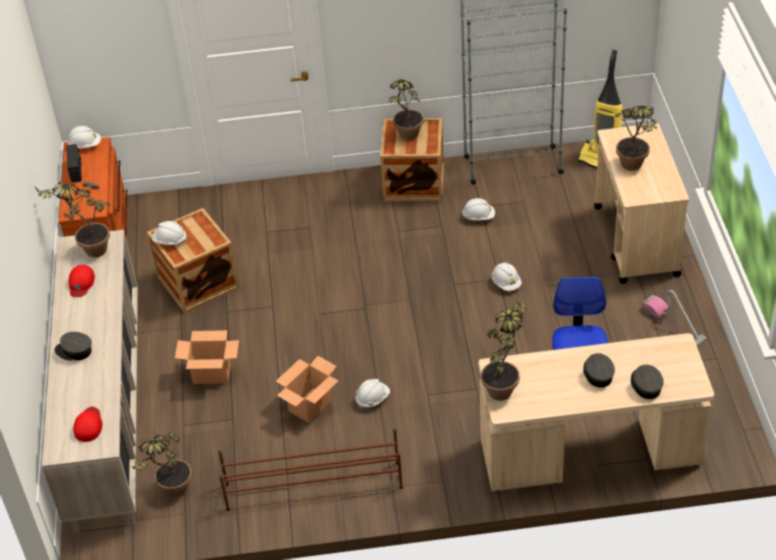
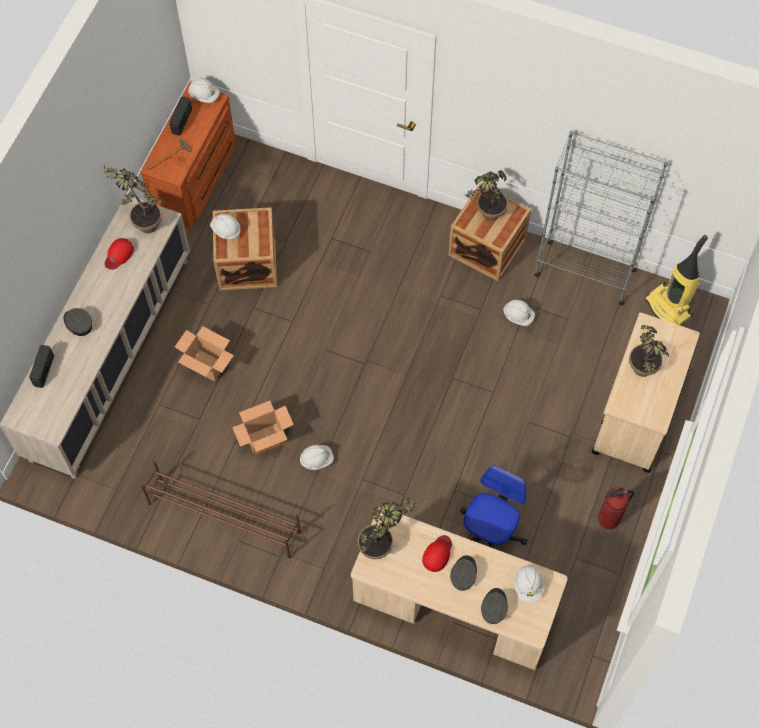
camera: 25 degrees right, 20 degrees up
(62, 402) = (44, 370): none -> radio
(88, 425) = (51, 404): red cap -> red cap (437, 554)
(171, 494) = (116, 465): potted plant -> none
(506, 283) = (496, 400): white hard hat -> white hard hat (528, 585)
(673, 323) = (609, 519): vacuum cleaner -> fire extinguisher

